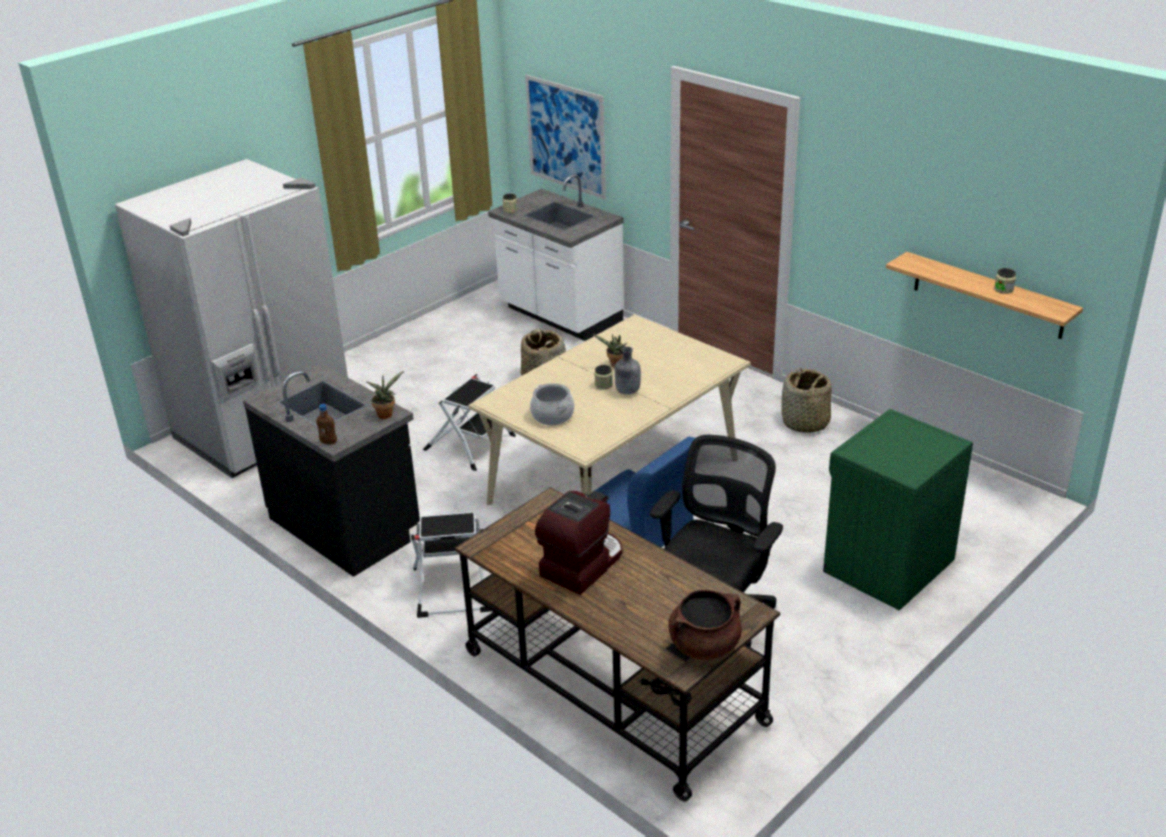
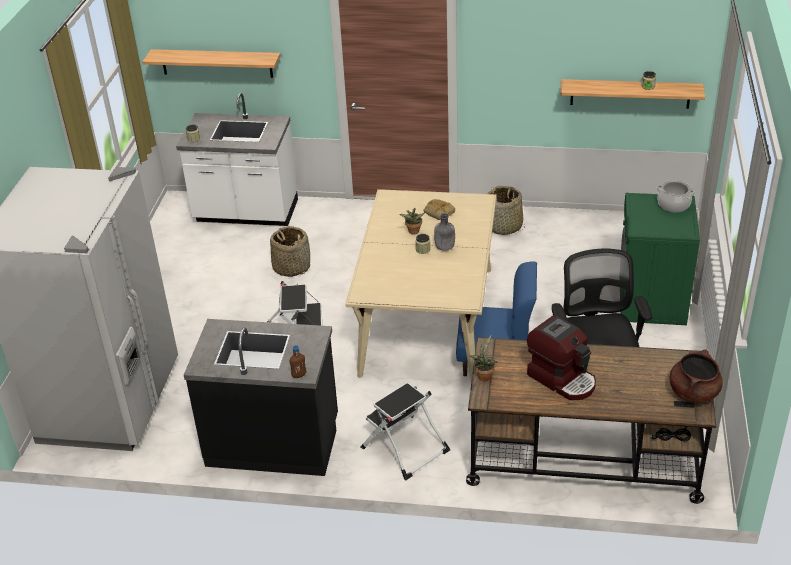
camera: 35 degrees left, 5 degrees up
(386, 414) = (313, 335): potted plant -> potted plant (484, 375)
(553, 415) = (416, 286): cooking pot -> cooking pot (673, 204)
(566, 136) = (216, 63): picture -> shelf
(582, 564) = (562, 378): coffee machine -> coffee machine turned 135 degrees clockwise
(666, 356) = (438, 212): none -> bread

